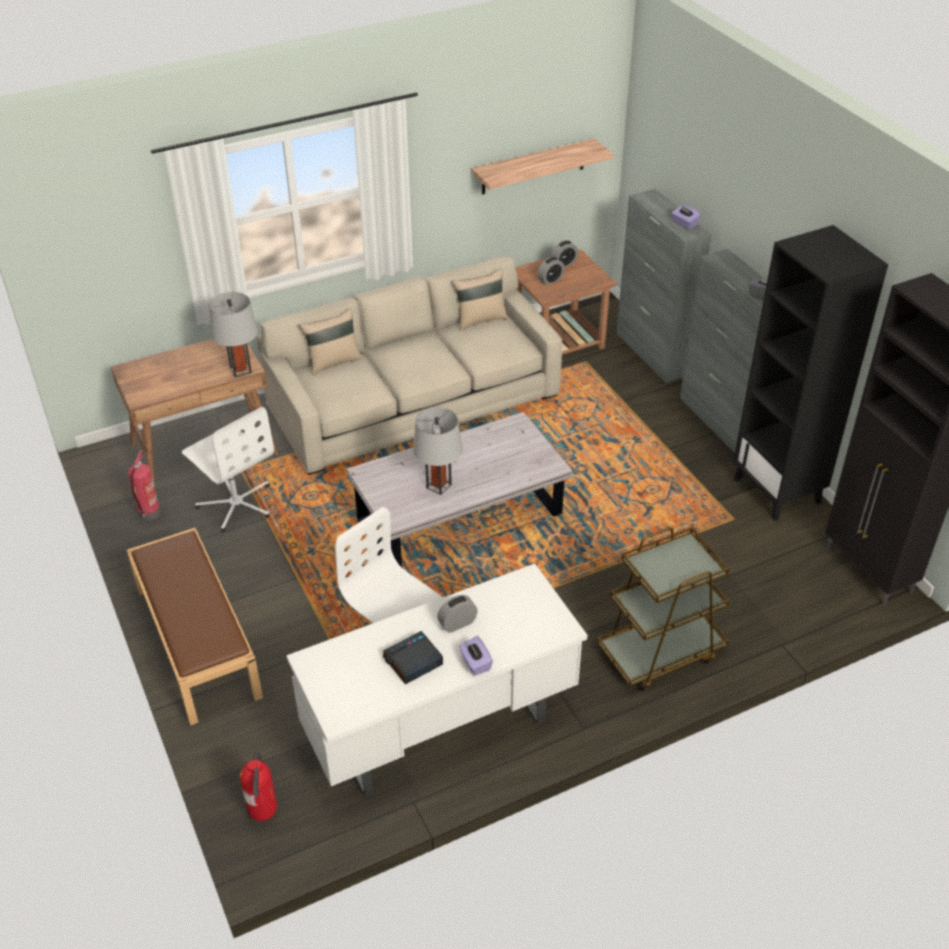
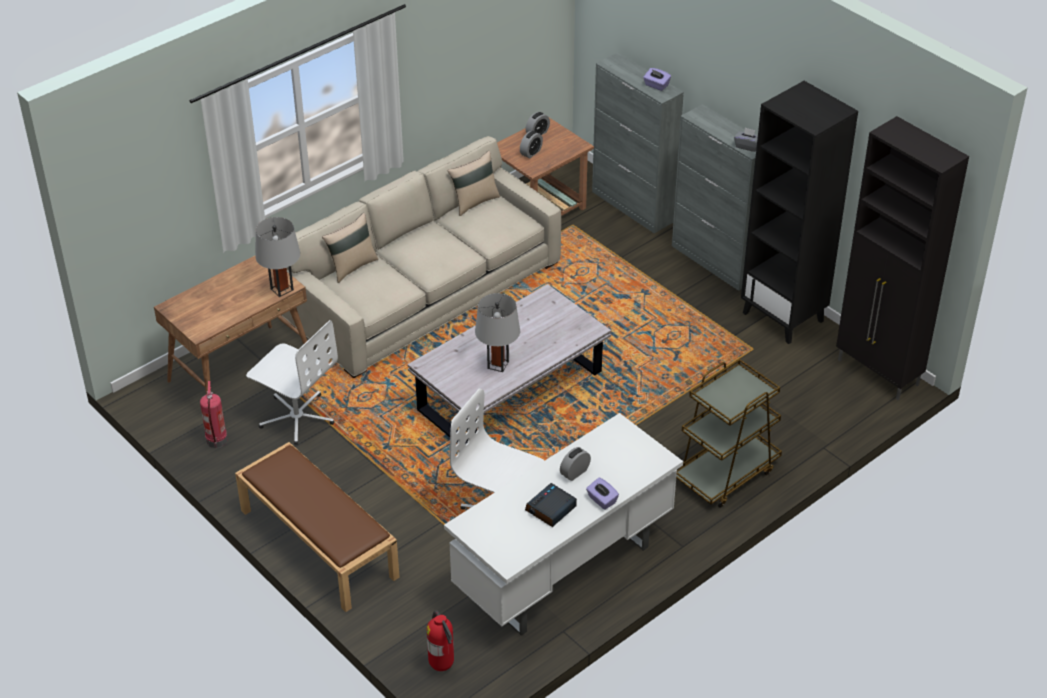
camera: 15 degrees left, 0 degrees up
(533, 167) = (500, 48): shelf -> none

